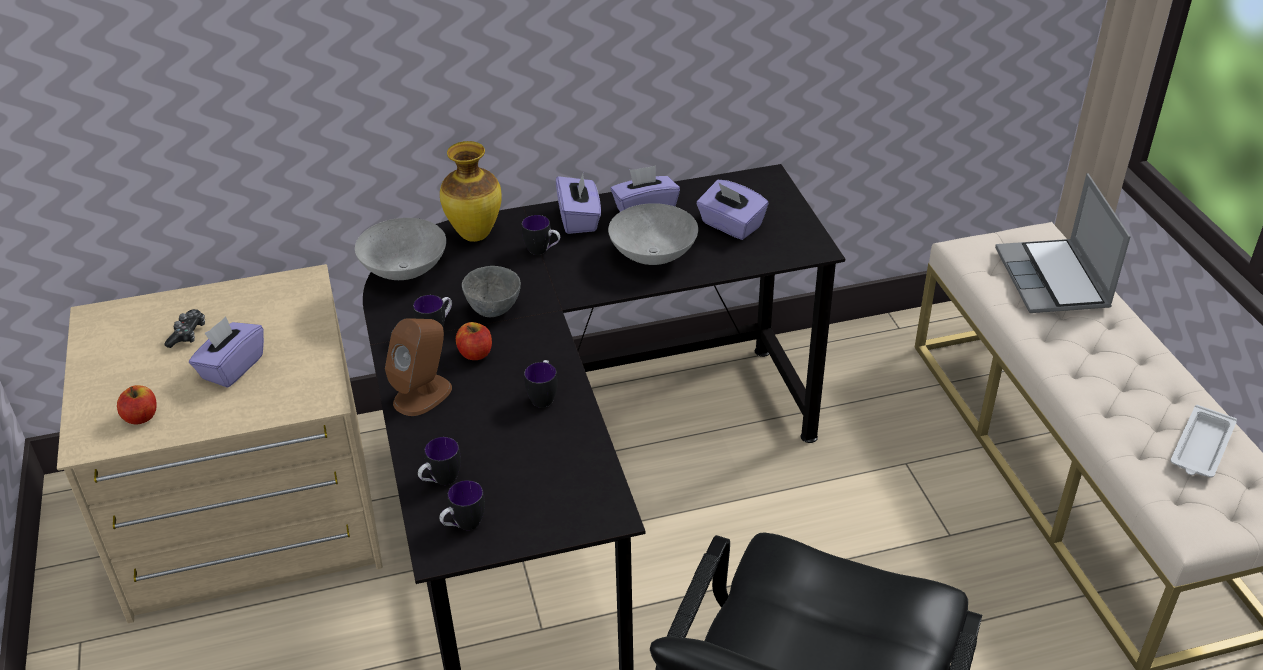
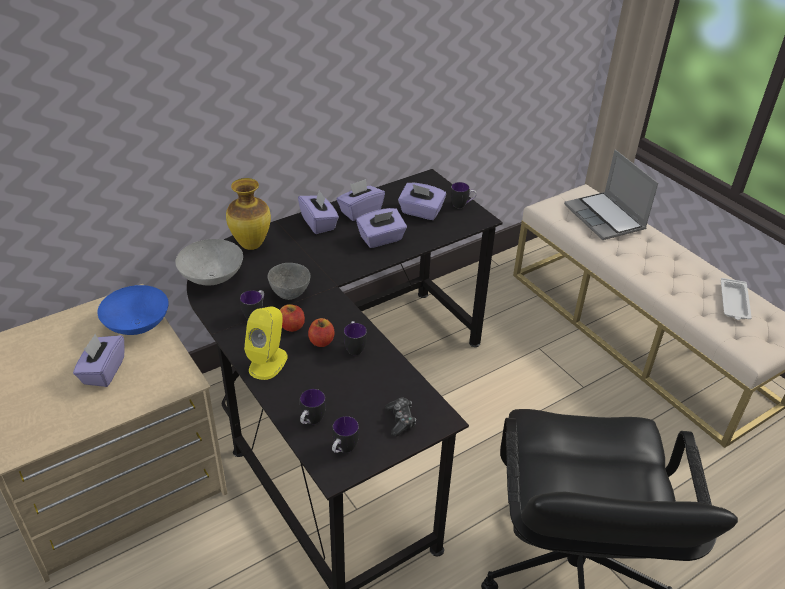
camera: 20 degrees left, 0 degrees up
(141, 417) = (45, 423): apple -> apple (321, 341)
(187, 334) = (56, 353): game controller -> game controller (400, 420)
(295, 318) = (136, 326): none -> blue bowl
(423, 394) = (268, 362): brown speaker -> yellow speaker
(542, 251) = (304, 248): mug -> mug (462, 205)
(654, 255) = (381, 239): grey bowl -> purple tissue box

